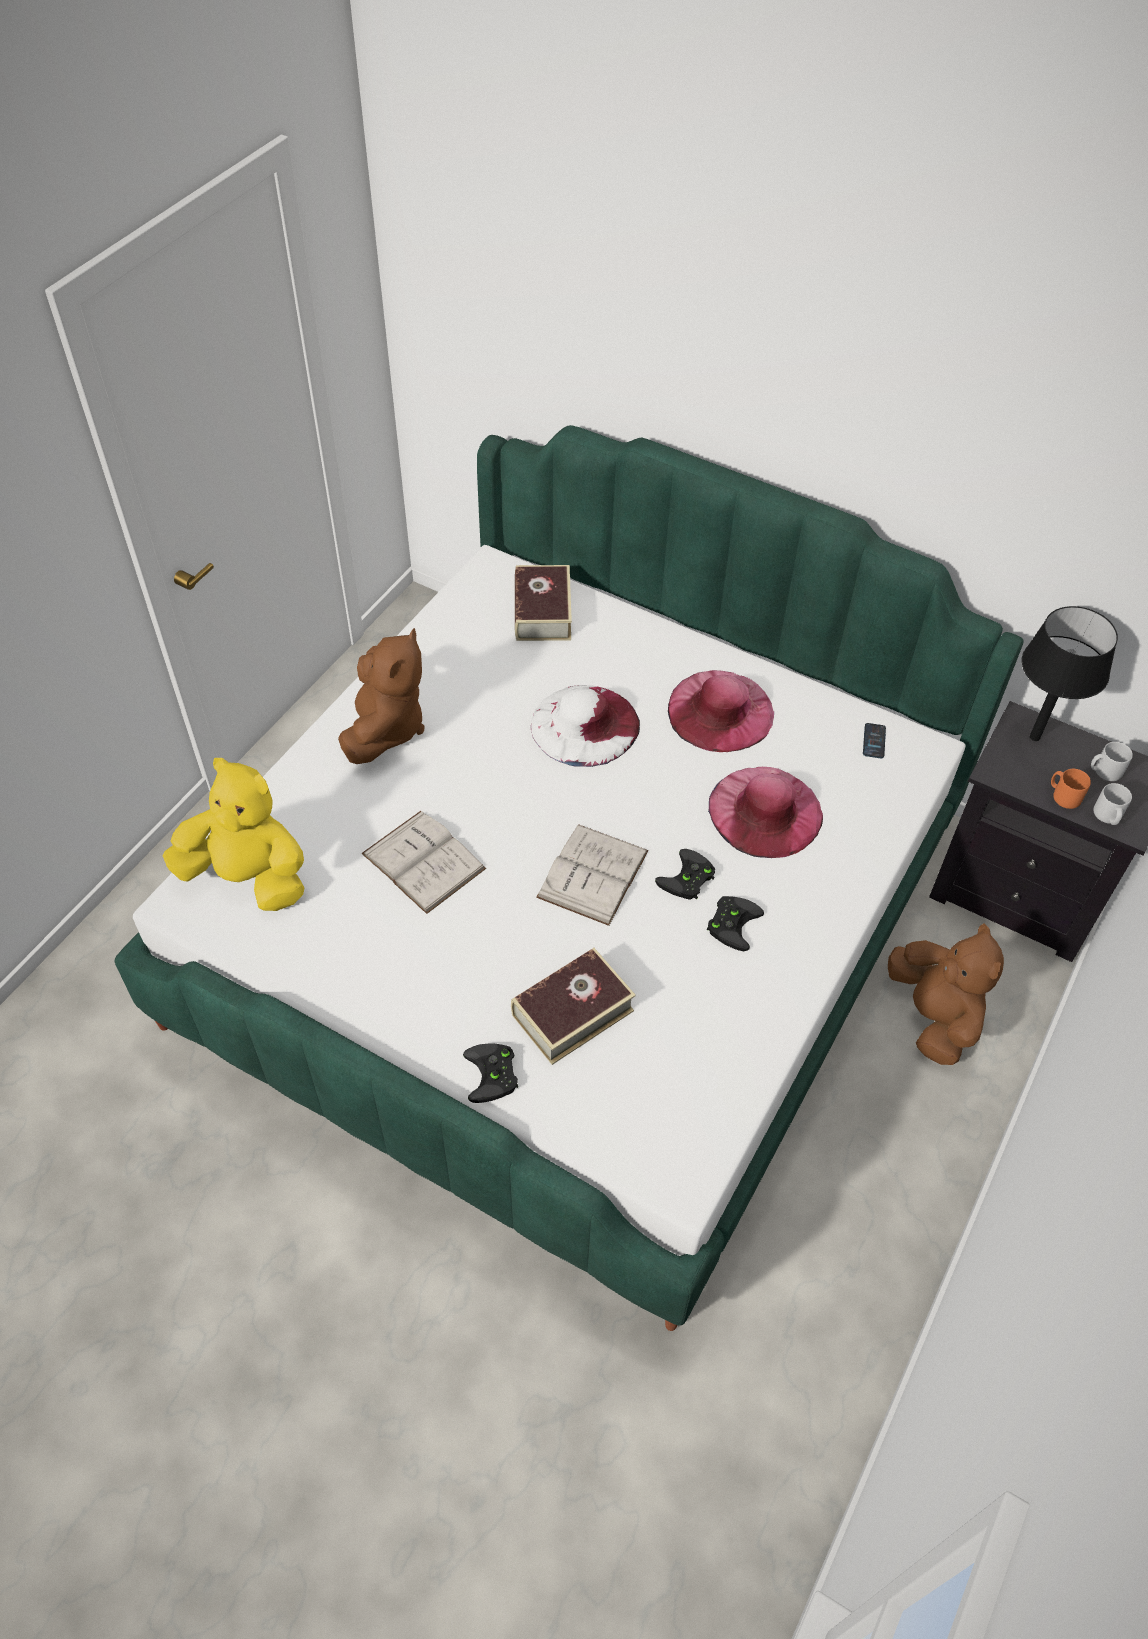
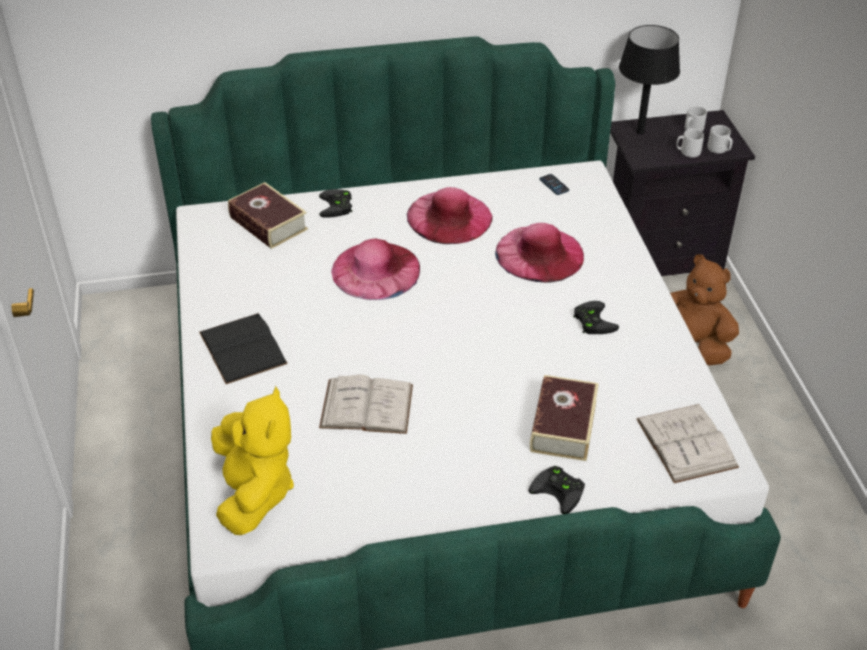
camera: 40 degrees left, 10 degrees down
(248, 877) = (254, 493): yellow plush toy -> yellow plush toy turned 105 degrees clockwise
(385, 728) = (242, 348): brown plush toy -> black book
(585, 725) = (376, 270): white hat -> pink hat
(593, 874) = (482, 346): white book -> white book (686, 443)
(687, 880) = (540, 315): black game controller -> black game controller (337, 206)
(1063, 796) = (687, 152): orange mug -> grey mug

